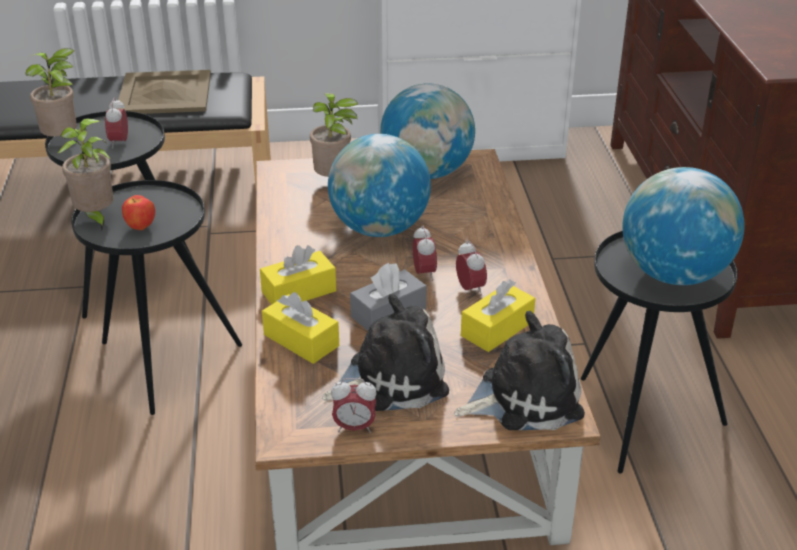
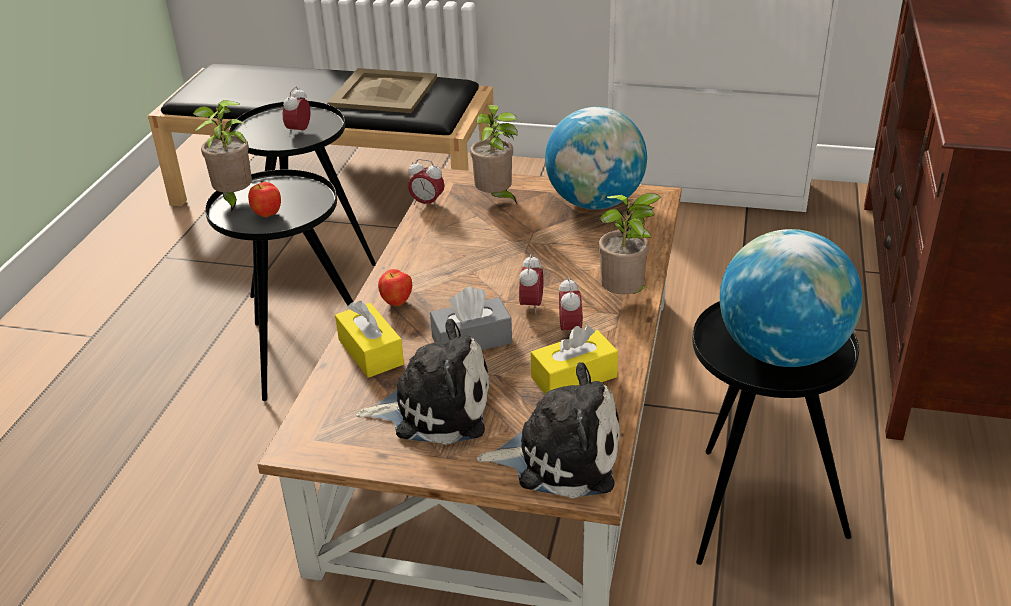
camera: 20 degrees right, 0 degrees up
(64, 141) = (251, 124): potted plant -> potted plant (625, 297)
(299, 291) = (397, 303): yellow tissue box -> apple
(354, 427) = (370, 451): alarm clock -> alarm clock (427, 203)
(379, 229) = (513, 253): globe -> none

